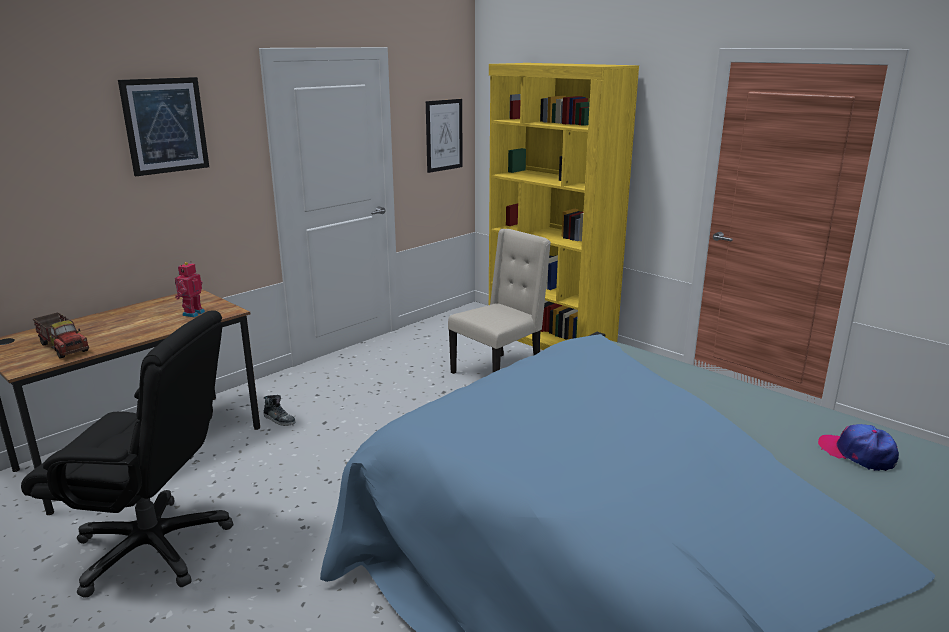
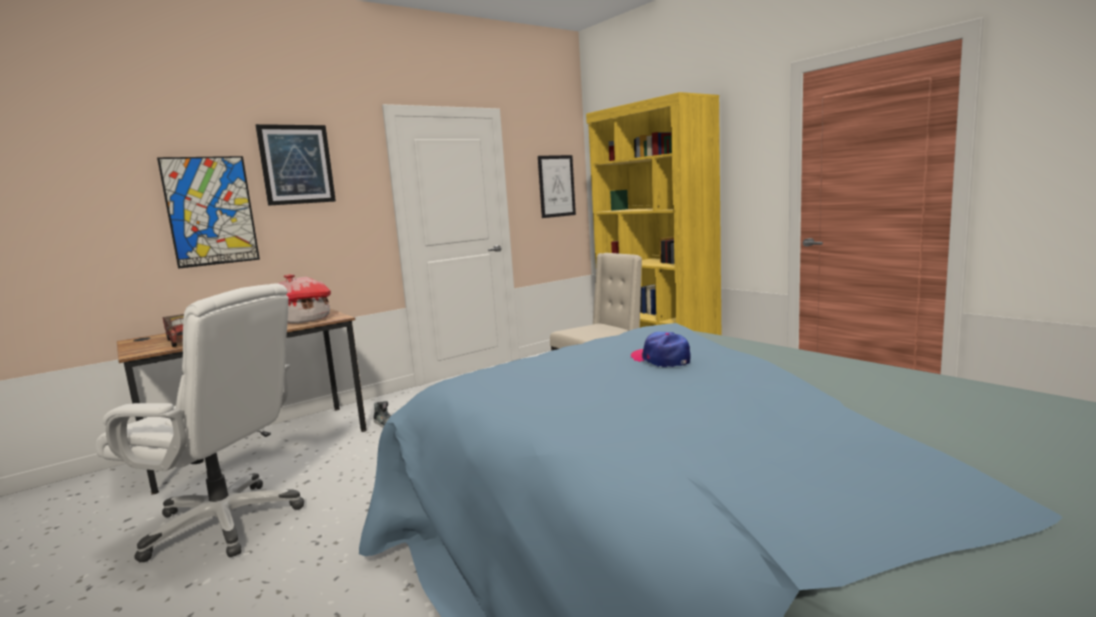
camera: 10 degrees right, 10 degrees down
(70, 186) = (211, 211): none -> picture
(154, 548) = (225, 523): black office chair -> white office chair
(192, 313) = (305, 320): toy robot -> toy house
(857, 453) = (954, 403): cap -> cap (661, 359)

